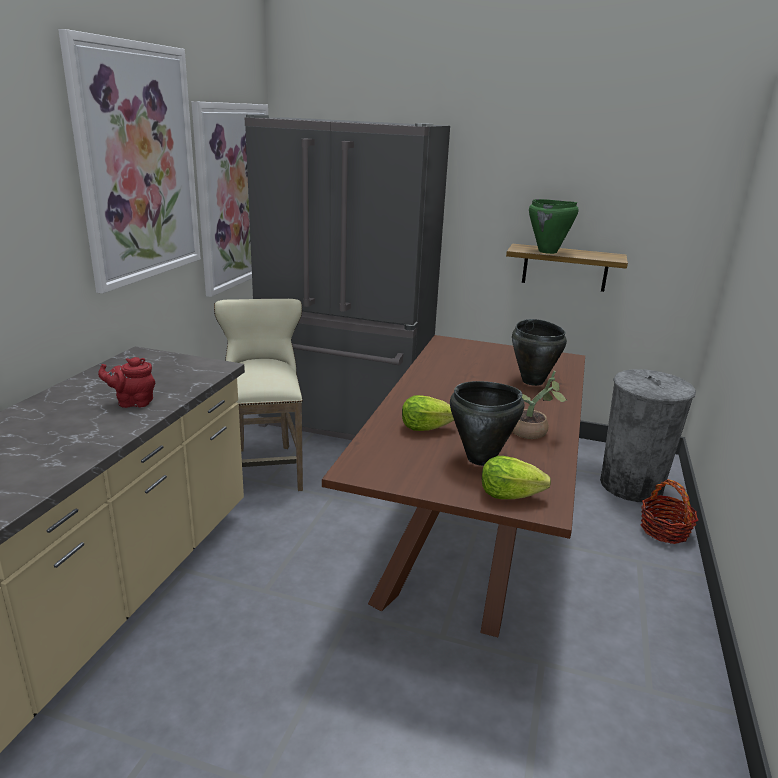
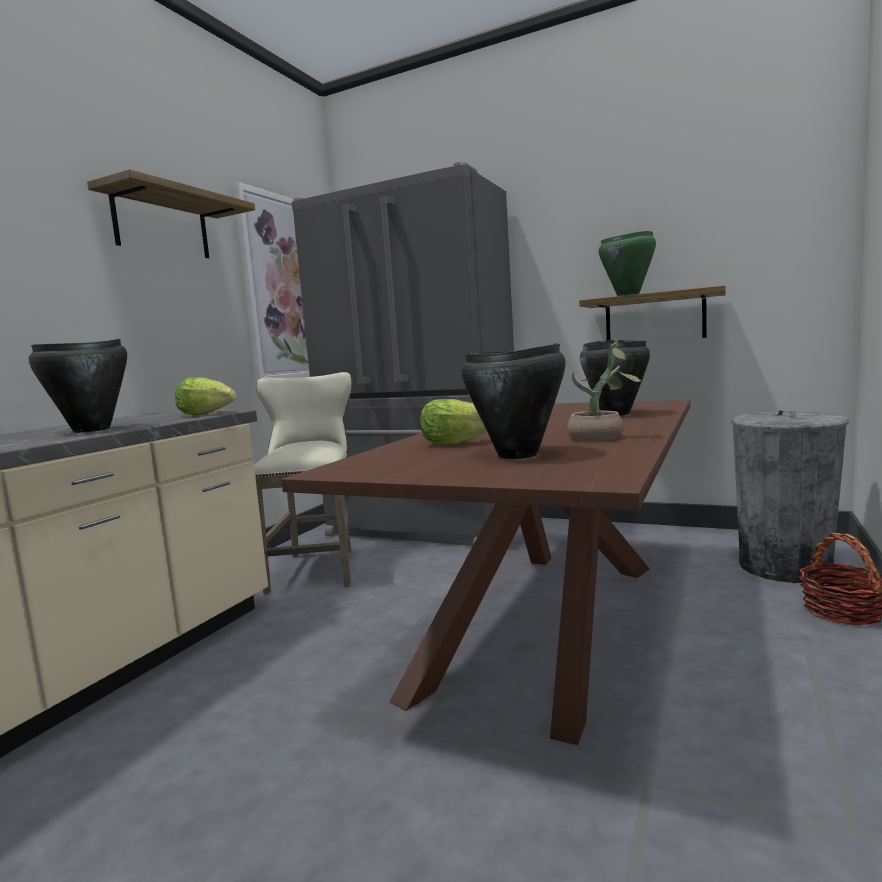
camera: 10 degrees right, 15 degrees down
(133, 402) = (92, 430): red teapot -> black cooking pot
(138, 164) = (162, 225): picture -> shelf
(509, 495) = (545, 474): lettuce -> lettuce (206, 414)

